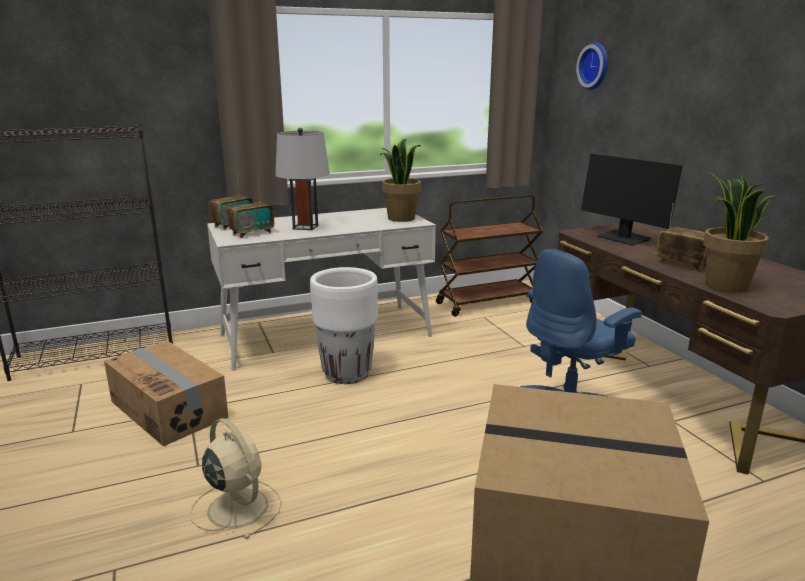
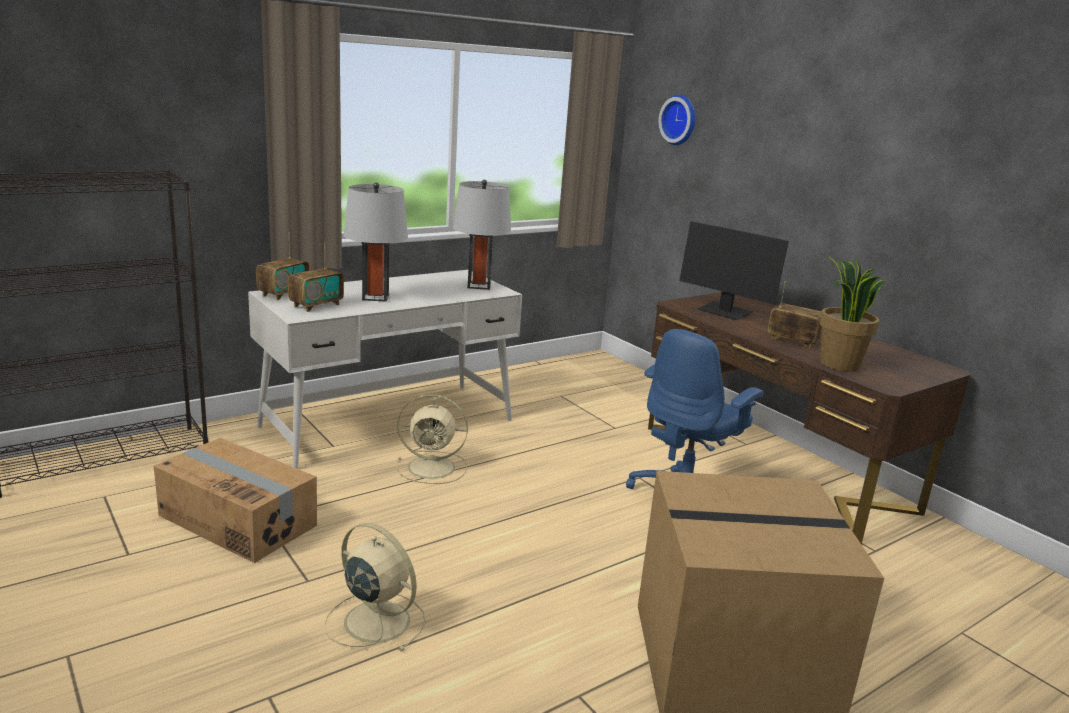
camera: 15 degrees left, 0 degrees up
(347, 374) = (433, 467): white planter -> beige fan
(401, 218) = (479, 286): potted plant -> grey table lamp
(487, 303) = (558, 379): brown cart -> none

